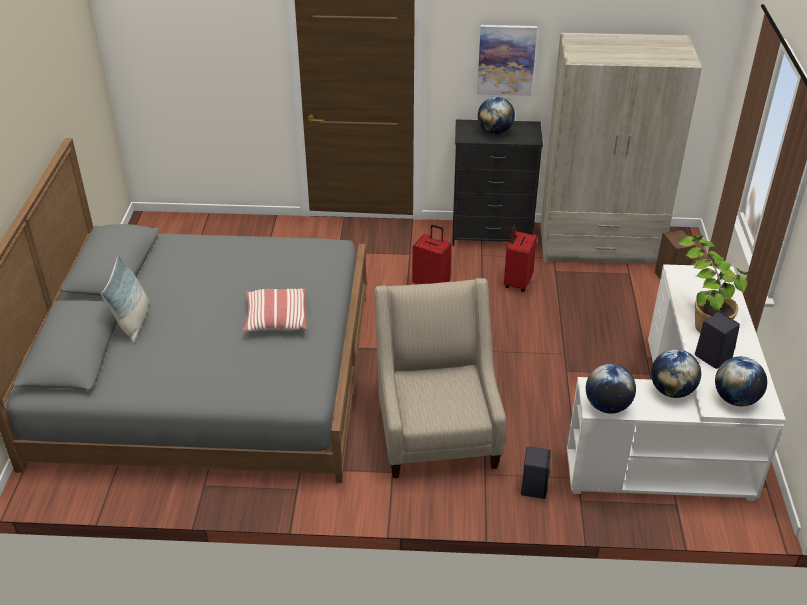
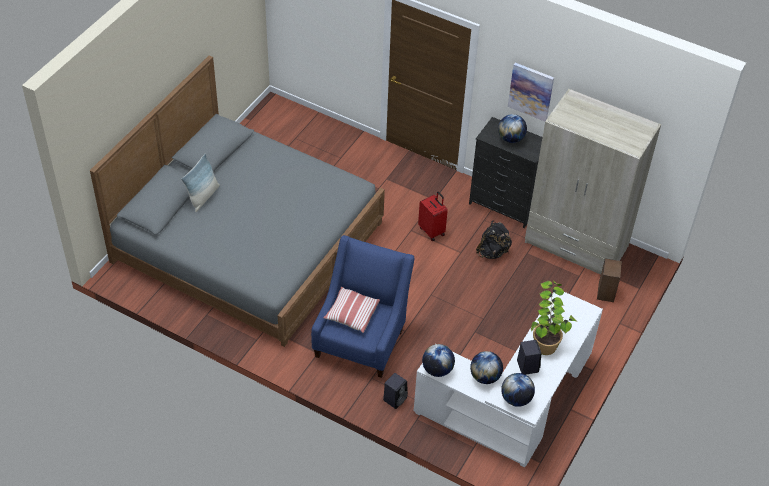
camera: 25 degrees right, 10 degrees up
(276, 319) = (286, 228): pillow -> pillow (351, 314)
(437, 432) = (362, 338): beige armchair -> blue armchair
(517, 282) = (492, 252): red suitcase -> black backpack

